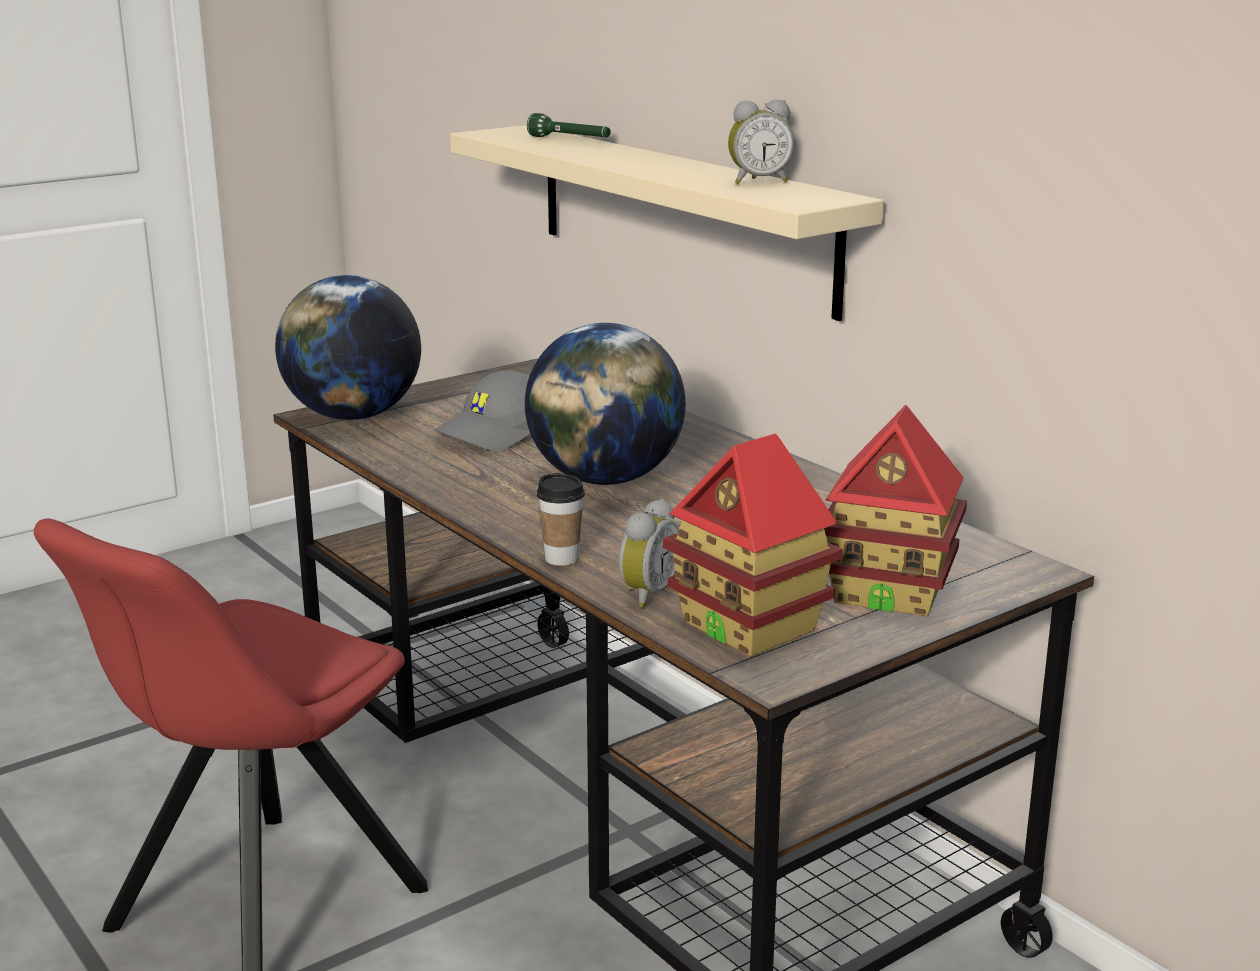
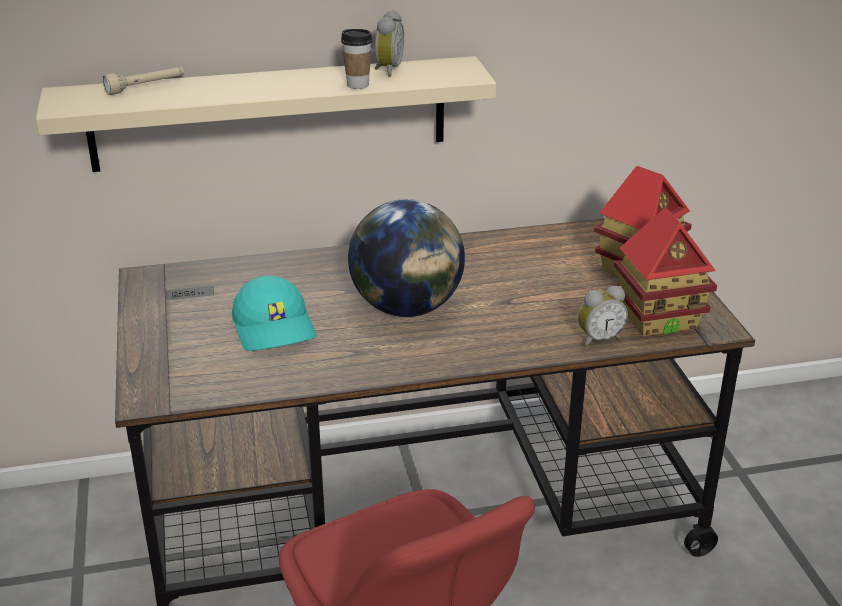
camera: 65 degrees left, 10 degrees up
(353, 416) = (168, 382): globe -> none
(495, 433) = (275, 328): grey cap -> turquoise cap
(561, 558) = (528, 354): cup -> cup (358, 85)
(570, 140) = (146, 87): green flashlight -> beige flashlight
(645, 594) = (598, 339): alarm clock -> alarm clock turned 105 degrees clockwise

